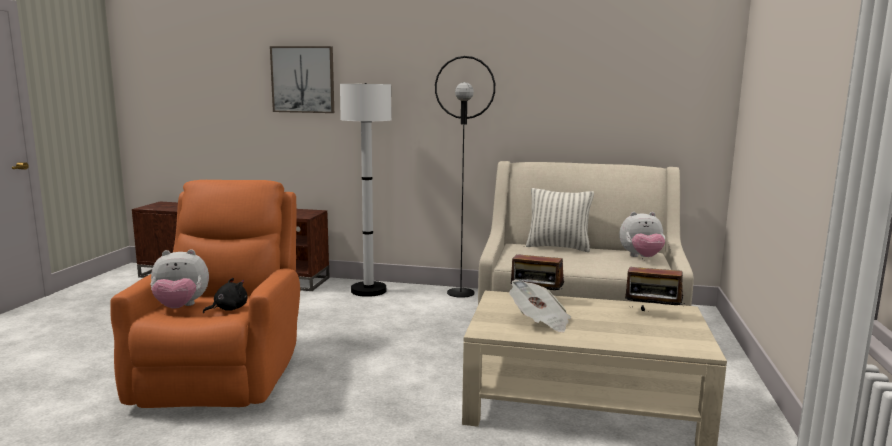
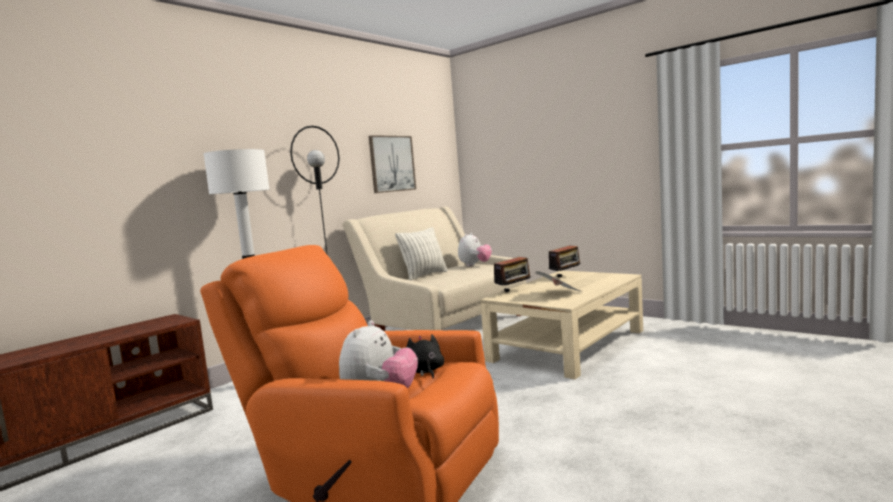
camera: 60 degrees left, 5 degrees down
(303, 79) = (117, 153): picture -> picture (392, 164)

